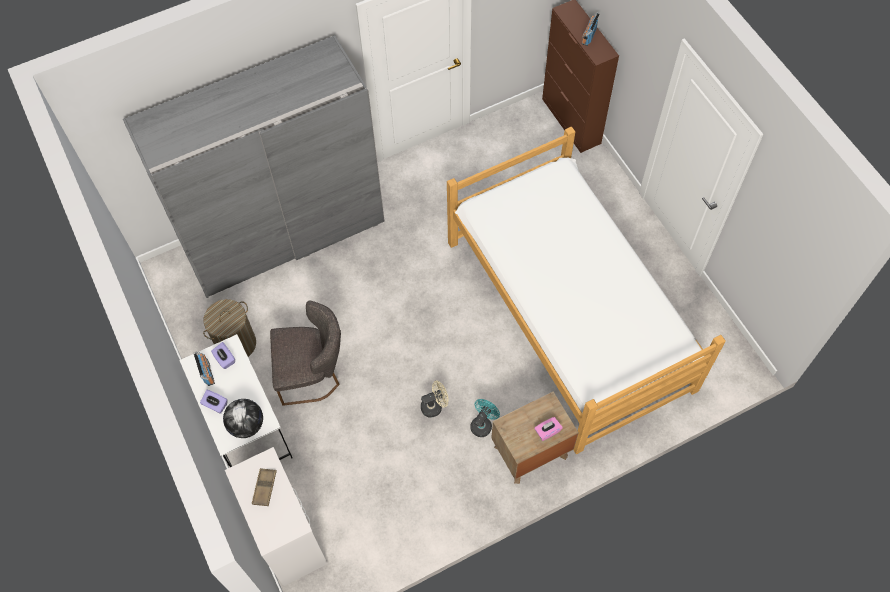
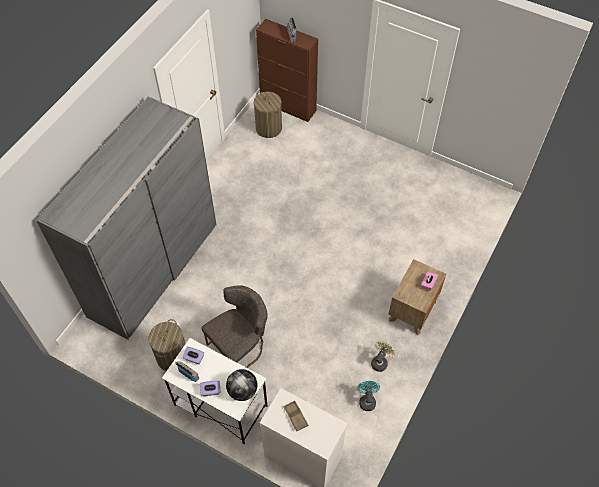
camera: 35 degrees left, 5 degrees down
(434, 406) = (334, 318): beige fan -> beige fan (380, 361)
(483, 424) = (371, 312): turquoise fan -> turquoise fan (367, 400)
(528, 137) = (268, 128): none -> laundry basket
(567, 315) = (372, 219): bed -> none

